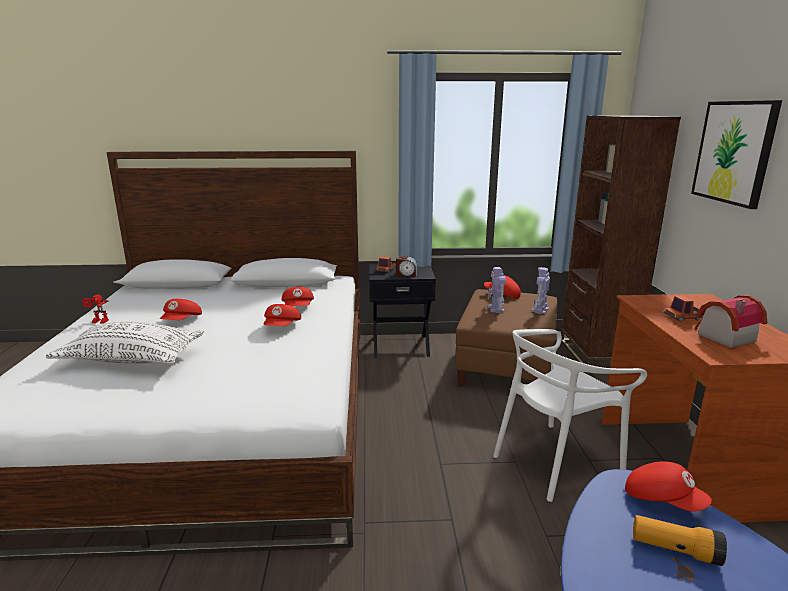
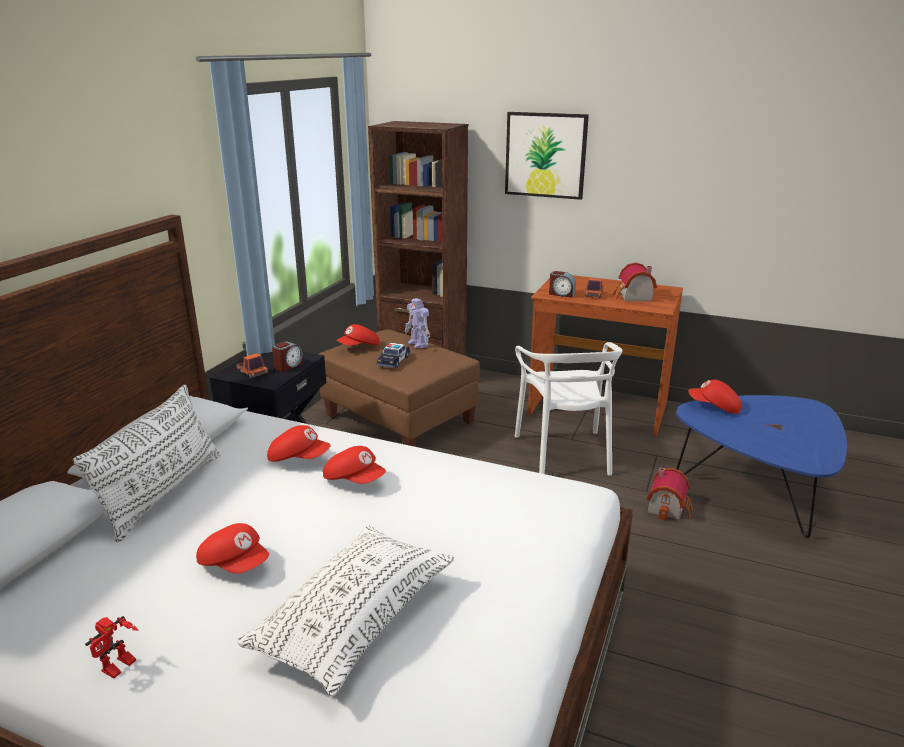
camera: 65 degrees left, 5 degrees up
(244, 292) = (163, 493): none -> white pillow
(496, 309) = (393, 361): toy robot -> toy car
(530, 561) = (669, 507): none -> toy house
(651, 304) = (561, 294): none -> alarm clock
(662, 500) = (714, 407): red cap -> red cap turned 135 degrees counterclockwise
(675, 550) = (759, 422): flashlight -> none

